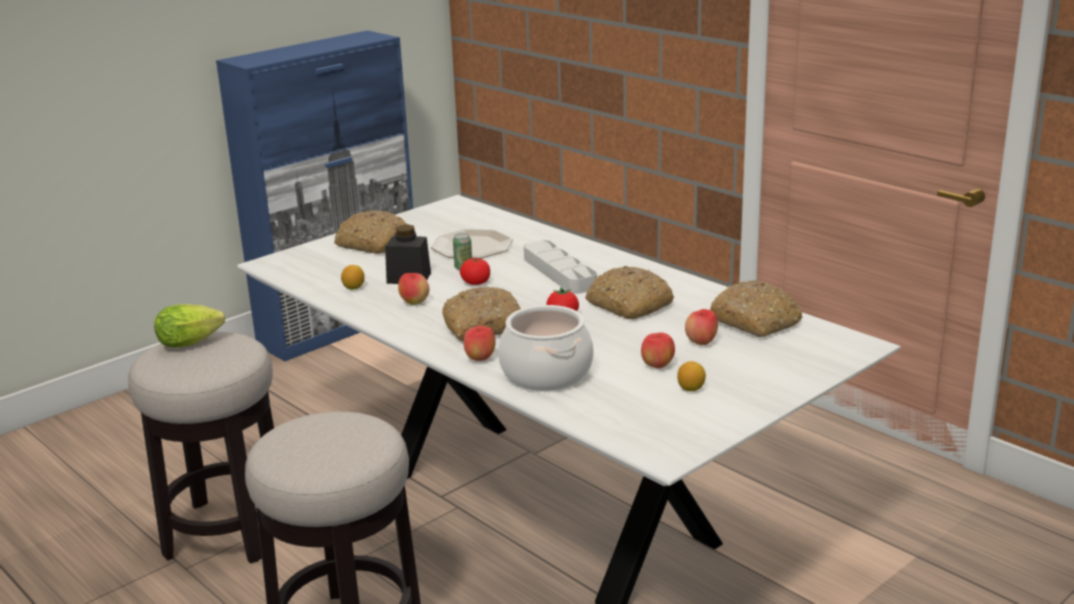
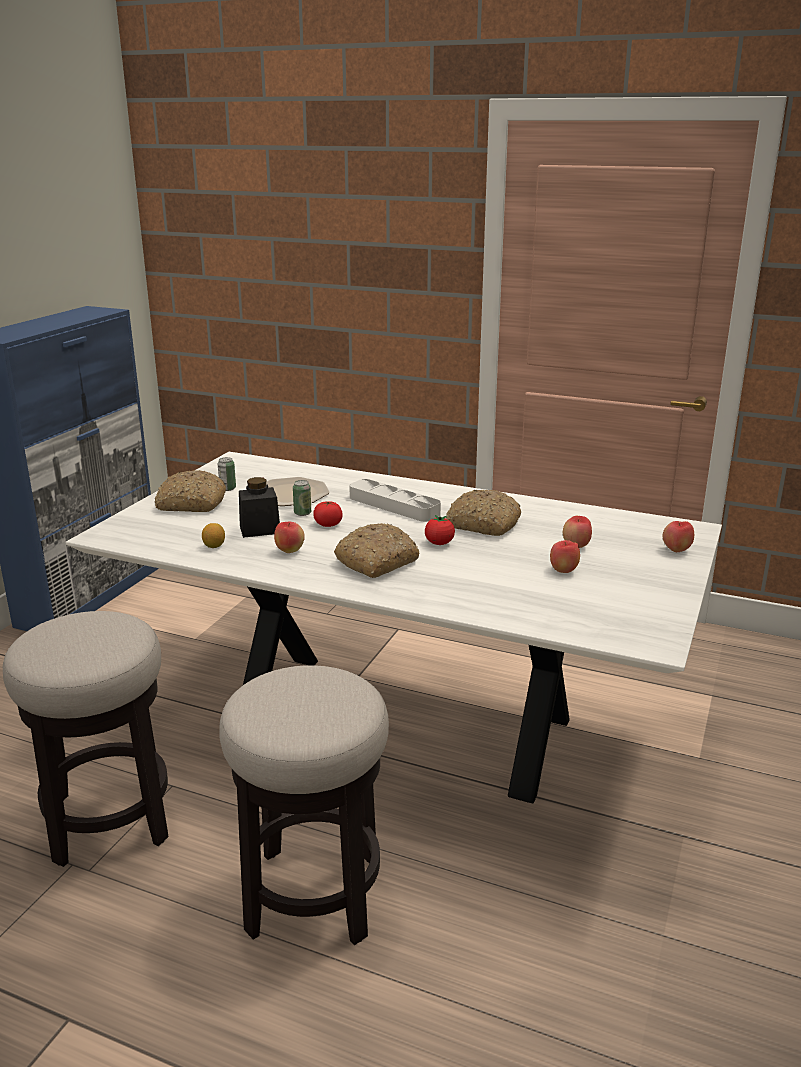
camera: 25 degrees left, 0 degrees up
(193, 342) = (65, 627): lettuce -> none
(419, 233) = (228, 488): none -> can
(480, 359) = (405, 591): apple -> apple (676, 550)
(547, 374) = (479, 594): cooking pot -> none
(691, 389) = (611, 585): lemon -> none
(756, 321) = (598, 522): bread -> none

